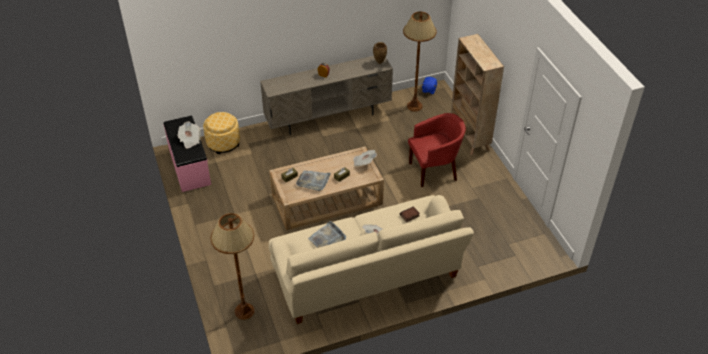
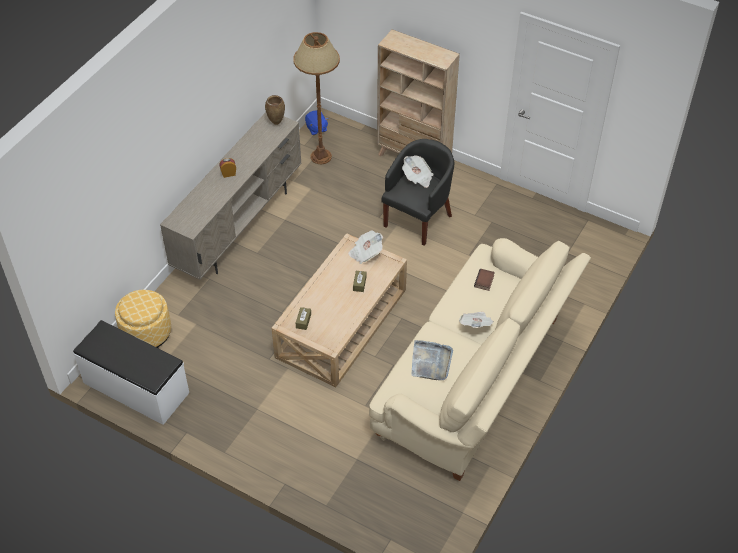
camera: 40 degrees left, 5 degrees up
(189, 166) = (135, 388): pink bench -> white bench
(190, 140) = (136, 351): newspaper -> newspaper (417, 177)
(244, 311) = (391, 508): brown floor lamp -> none
(313, 181) = (335, 309): grey tray -> none
(434, 170) = (418, 218): red armchair -> black armchair

